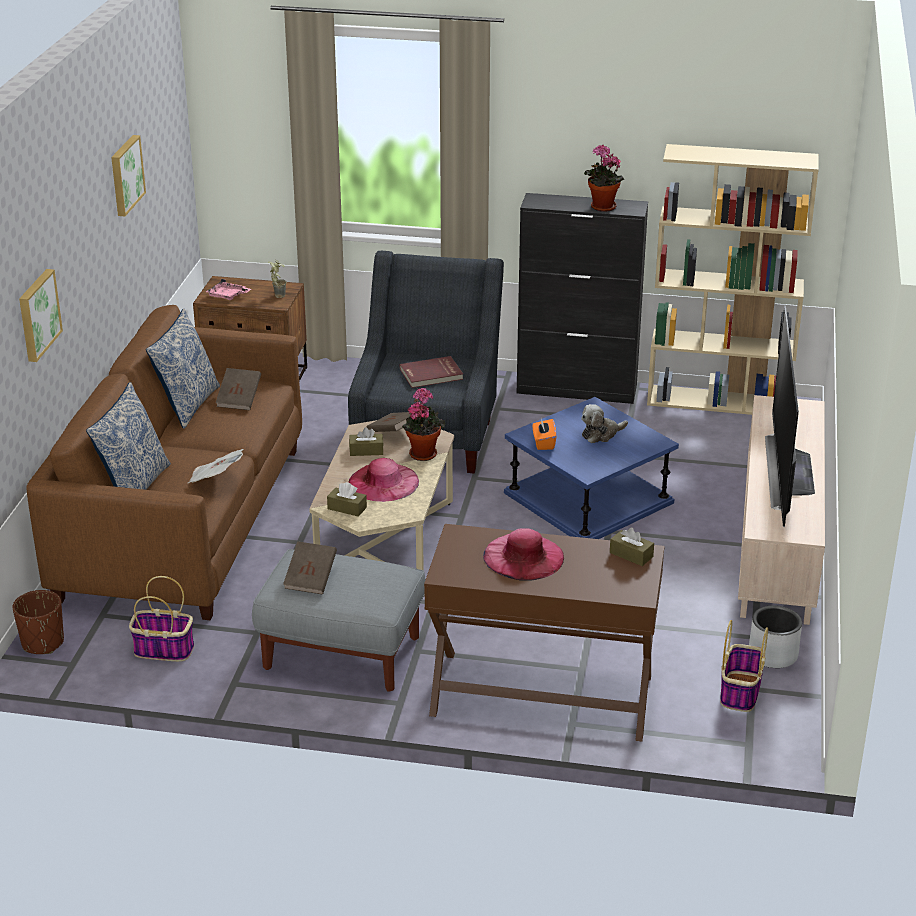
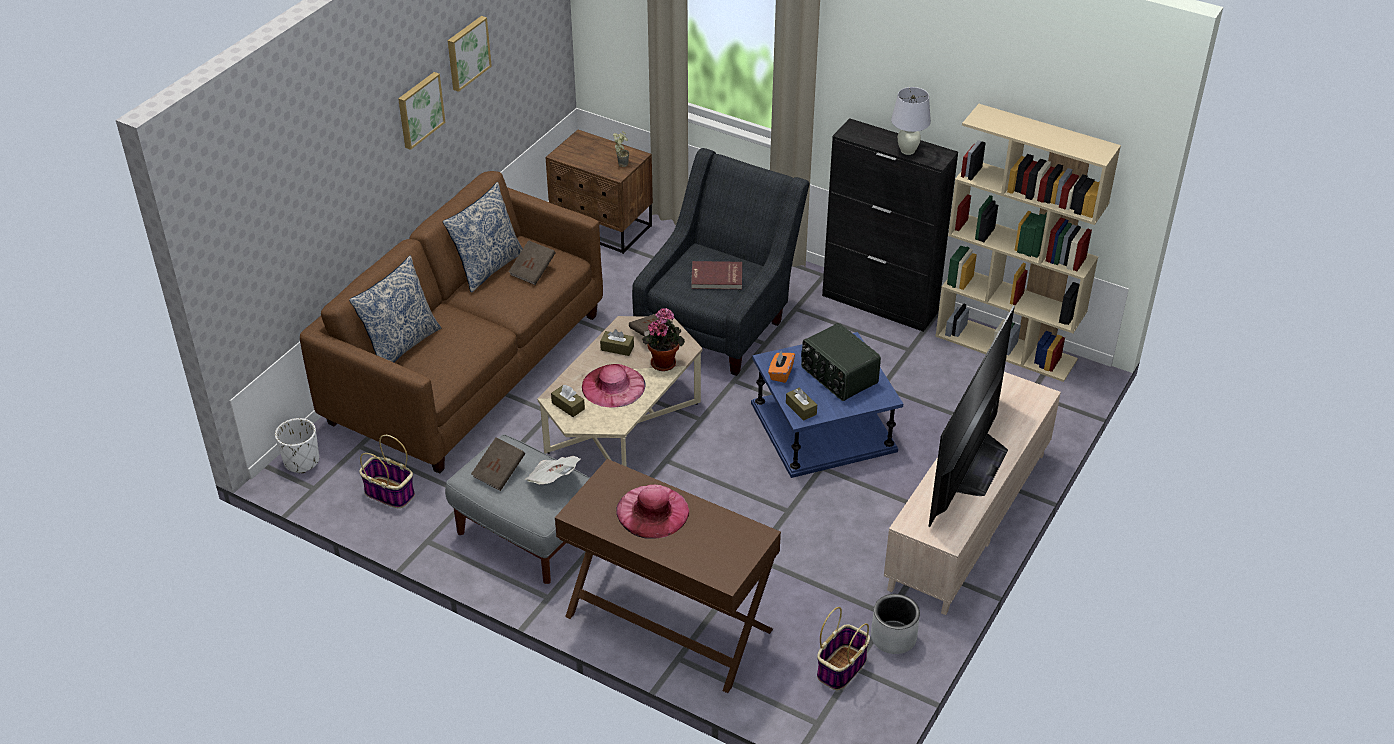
camera: 20 degrees right, 10 degrees up
(37, 314) = (331, 189): picture -> picture (419, 109)
(43, 643) = (301, 461): brown planter -> white planter
(216, 480) = (468, 354): newspaper -> newspaper (553, 479)
(228, 296) = (578, 155): pink tray -> none
(601, 207) = (908, 151): potted plant -> white table lamp
(601, 434) = (838, 376): plush toy -> radio
(631, 555) = (745, 534): brown tissue box -> brown tissue box (801, 409)

